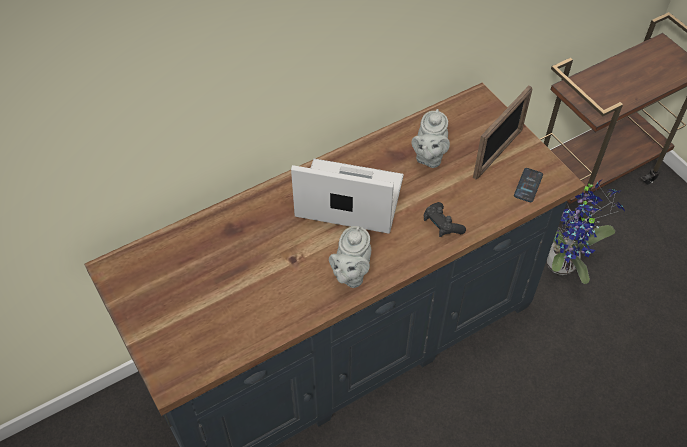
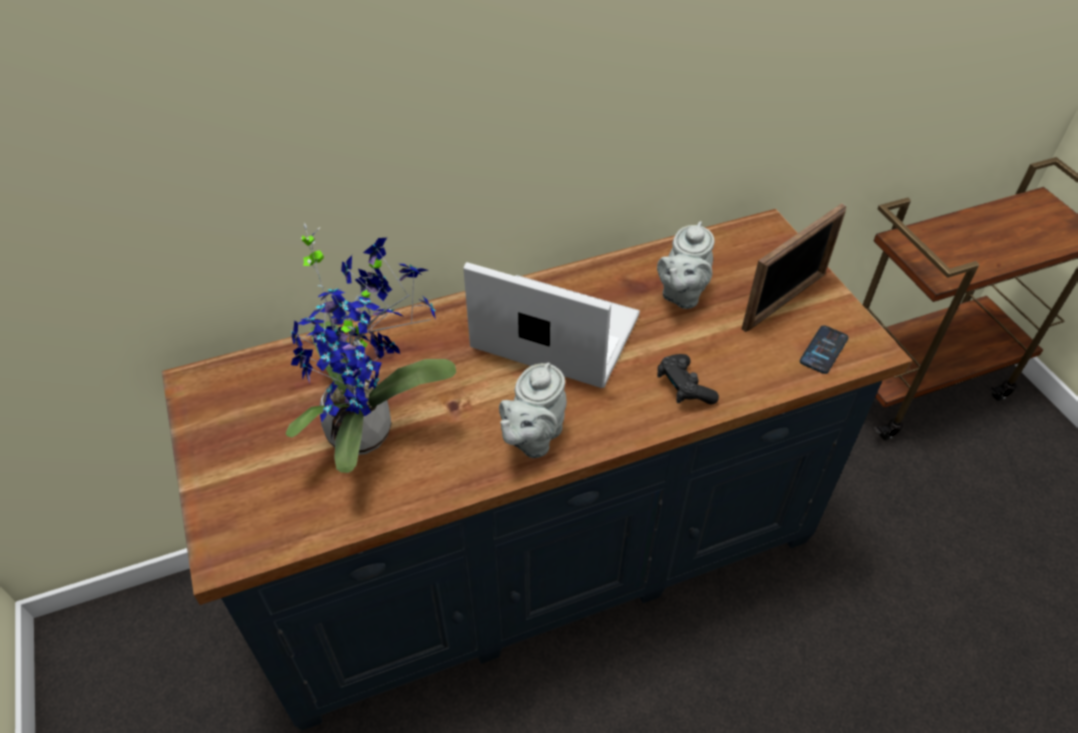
camera: 10 degrees right, 5 degrees down
(563, 261) = (866, 486): potted plant -> potted plant (368, 428)

